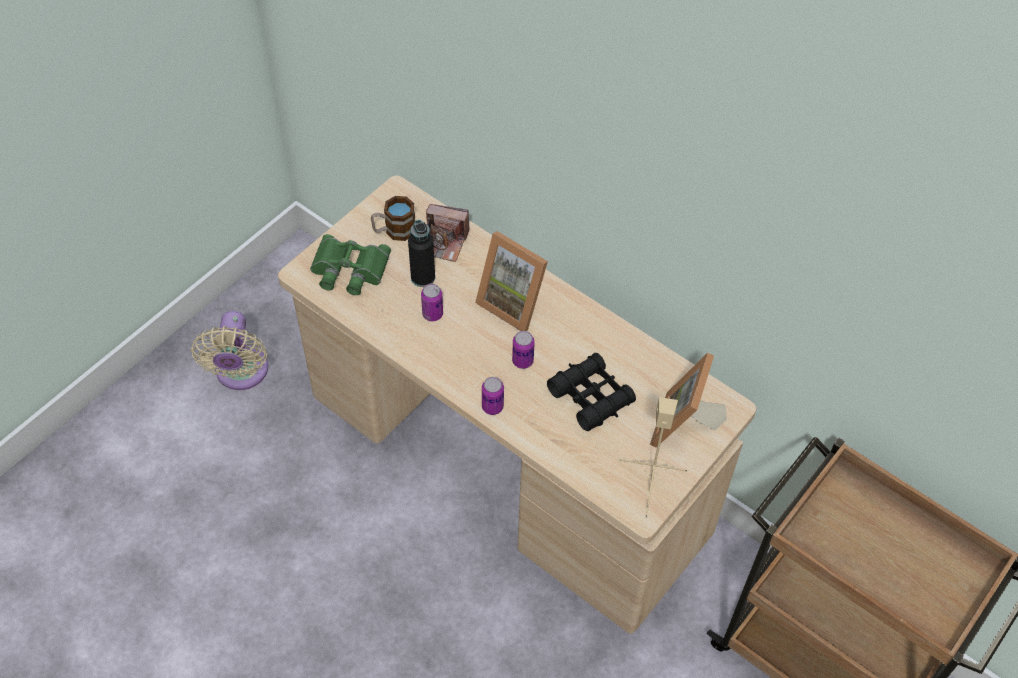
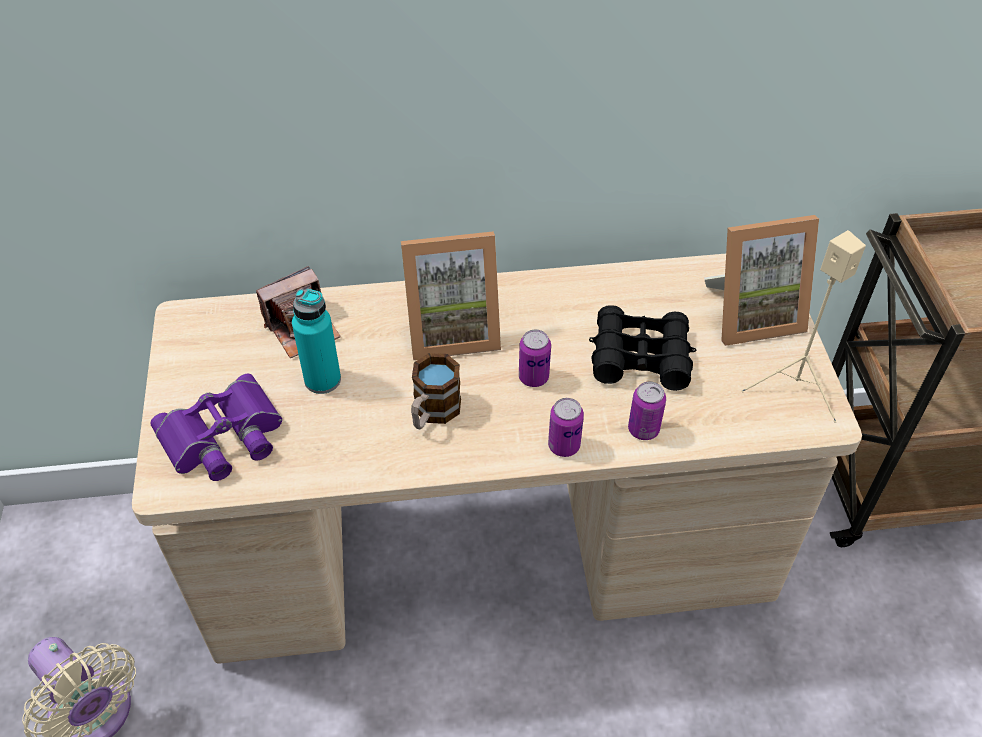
camera: 45 degrees left, 5 degrees down
(348, 270) = (223, 438): green binoculars -> purple binoculars
(394, 231) = (229, 358): mug -> mug (433, 413)
(423, 277) = (322, 380): black bottle -> turquoise bottle
(432, 314) = (381, 407): can -> can (643, 429)
(684, 427) = (751, 314): picture frame -> picture frame turned 75 degrees counterclockwise

